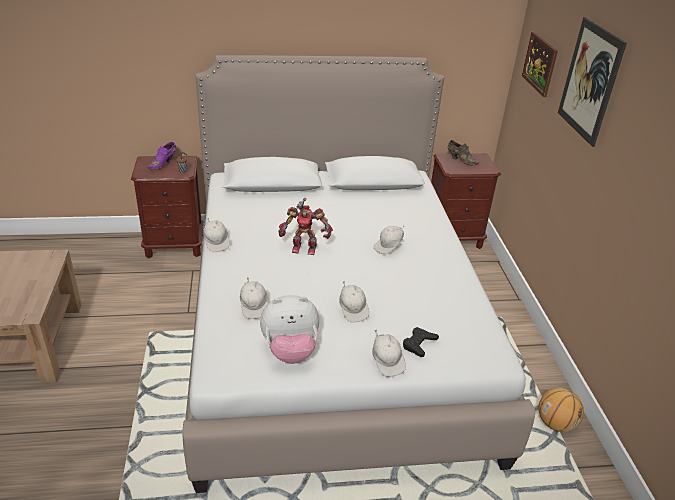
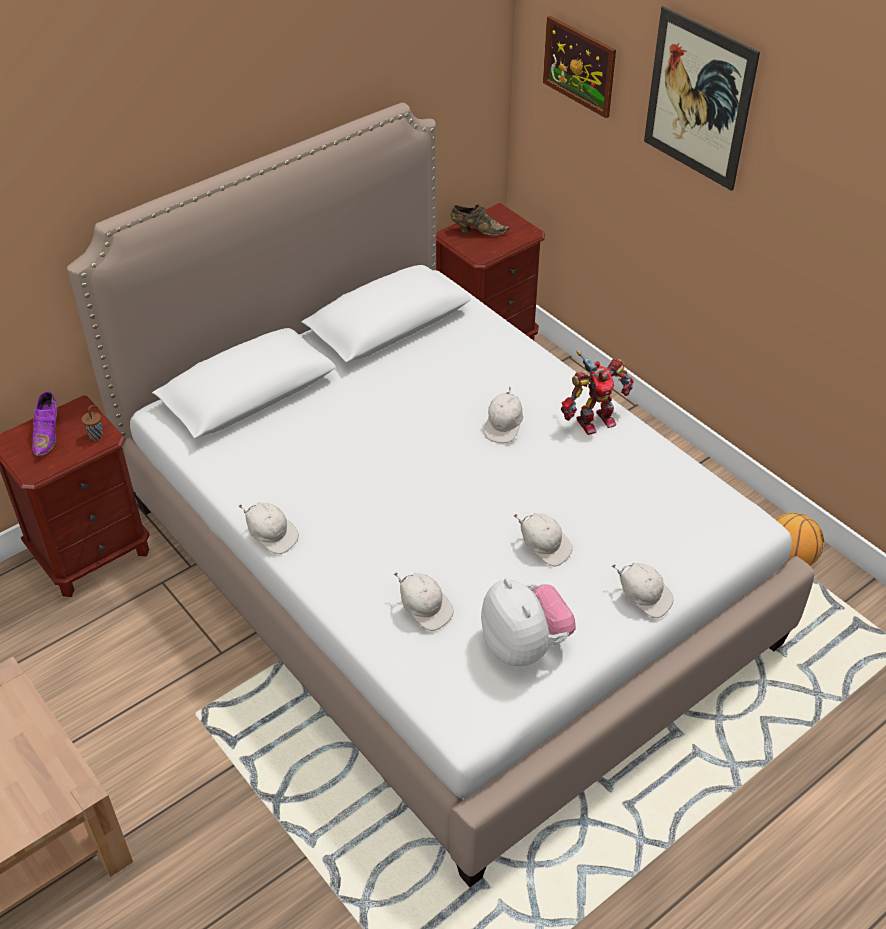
camera: 30 degrees left, 10 degrees up
(290, 351) = (524, 646): plush toy -> plush toy turned 75 degrees counterclockwise
(304, 247) = (399, 483): toy robot -> toy robot (594, 420)
(419, 344) = (658, 554): black game controller -> none

